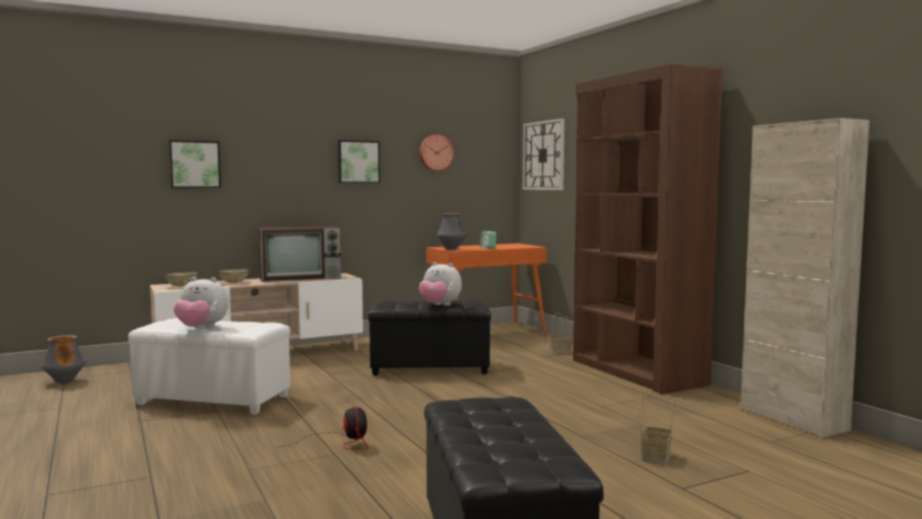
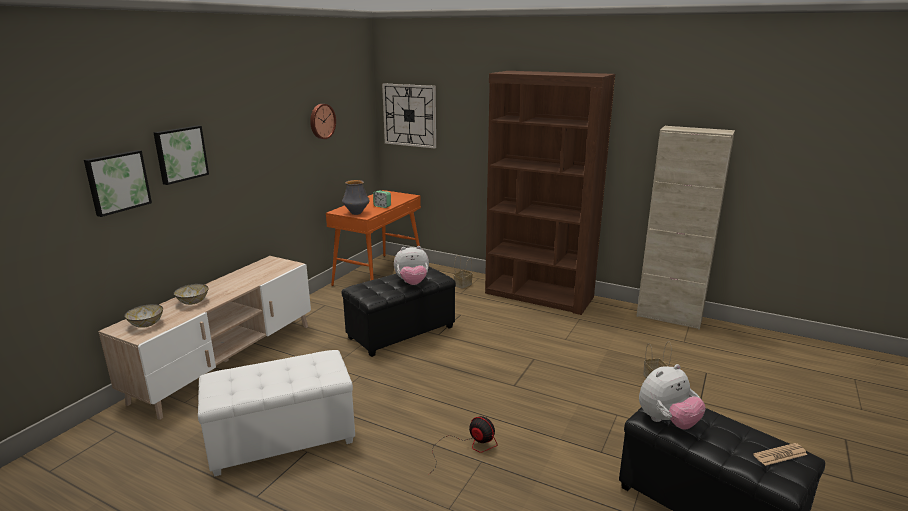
camera: 35 degrees left, 15 degrees up
(65, 382) = (61, 477): vase -> none
(201, 329) = (278, 385): plush toy -> plush toy (667, 422)
(302, 278) = (246, 275): television -> none
(358, 162) = (265, 144): picture -> picture (180, 154)
(535, 455) = (780, 455): none -> newspaper

